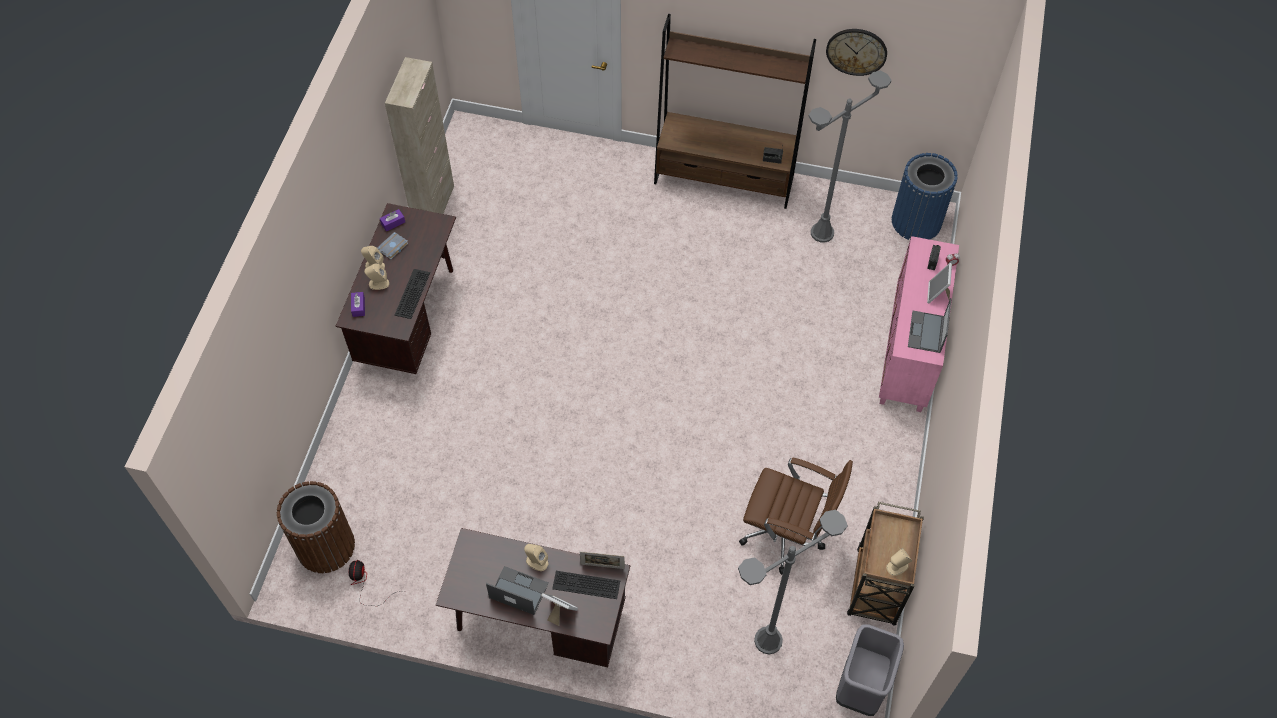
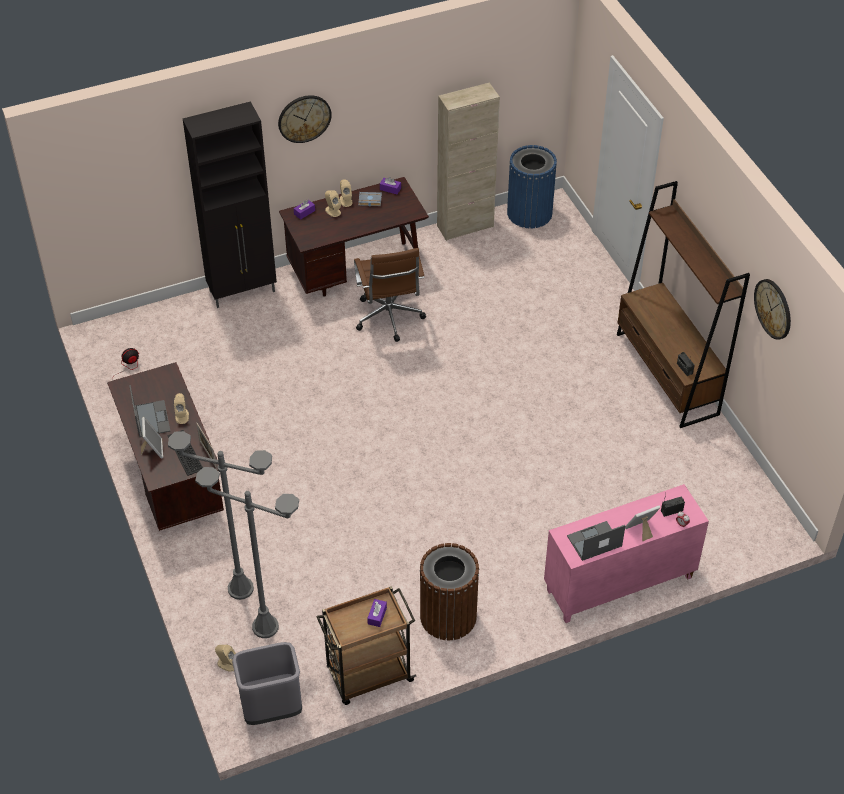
camera: 55 degrees right, 10 degrees down
(321, 219) = (304, 118): none -> wall clock
(325, 546) = (140, 334): brown trash can -> brown trash can (448, 616)
(350, 425) = (243, 291): none -> black cabinet
(411, 293) = (341, 231): keyboard -> none
(786, 535) = (367, 591): brown office chair -> brown office chair (389, 319)
(822, 233) = (681, 464): grey floor lamp -> grey floor lamp (241, 588)
(894, 536) = (377, 615): none -> purple tissue box
(897, 566) = (351, 631): beige speaker -> beige speaker (227, 664)
(916, 221) = (761, 522): blue trash can -> blue trash can (529, 213)

